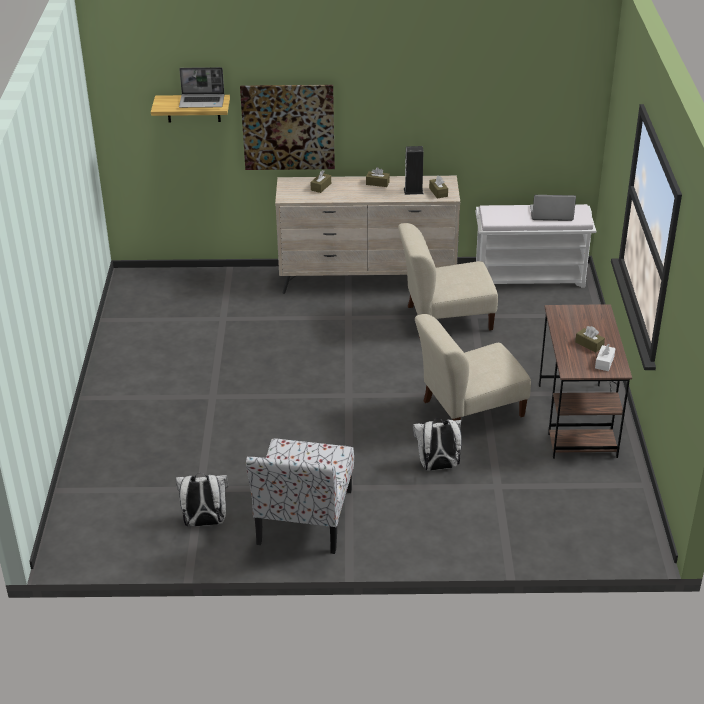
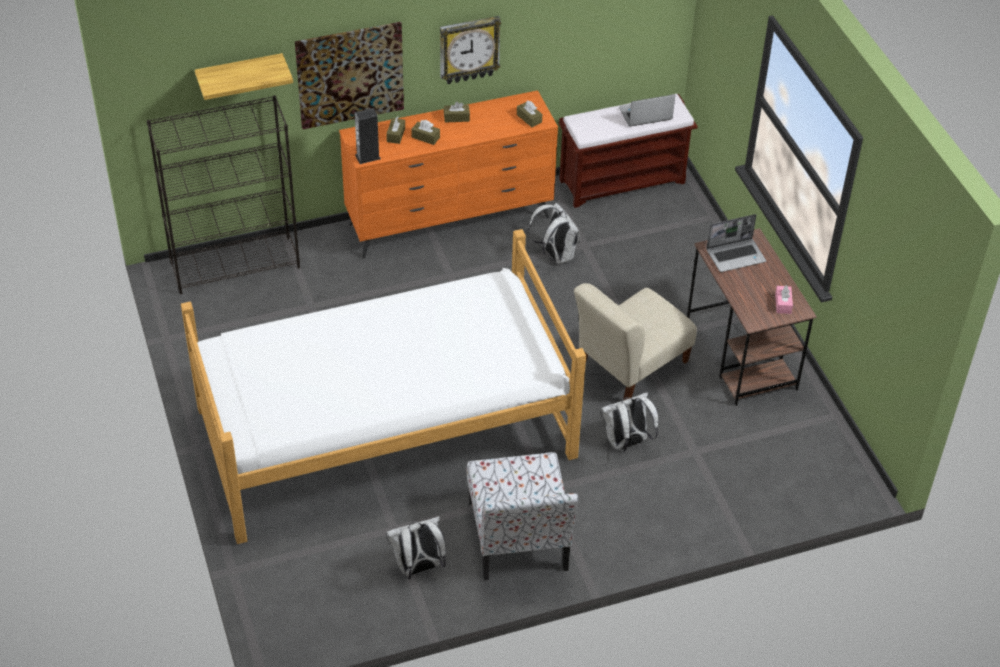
camera: 20 degrees left, 10 degrees up
(180, 281) = (236, 265): none -> black bookcase
(202, 102) = (257, 70): laptop -> laptop (736, 256)
(232, 417) = (384, 432): none -> bed
(368, 281) = (450, 221): beige dresser -> orange dresser
(394, 123) = (469, 49): none -> wall clock
(413, 191) = (501, 121): speaker -> speaker (368, 157)
(445, 319) = (555, 255): beige chair -> white backpack
(530, 277) = (623, 181): white bench -> brown bench
(589, 344) = (759, 284): brown tissue box -> brown tissue box (425, 137)
(604, 362) = (783, 304): white tissue box -> pink tissue box

